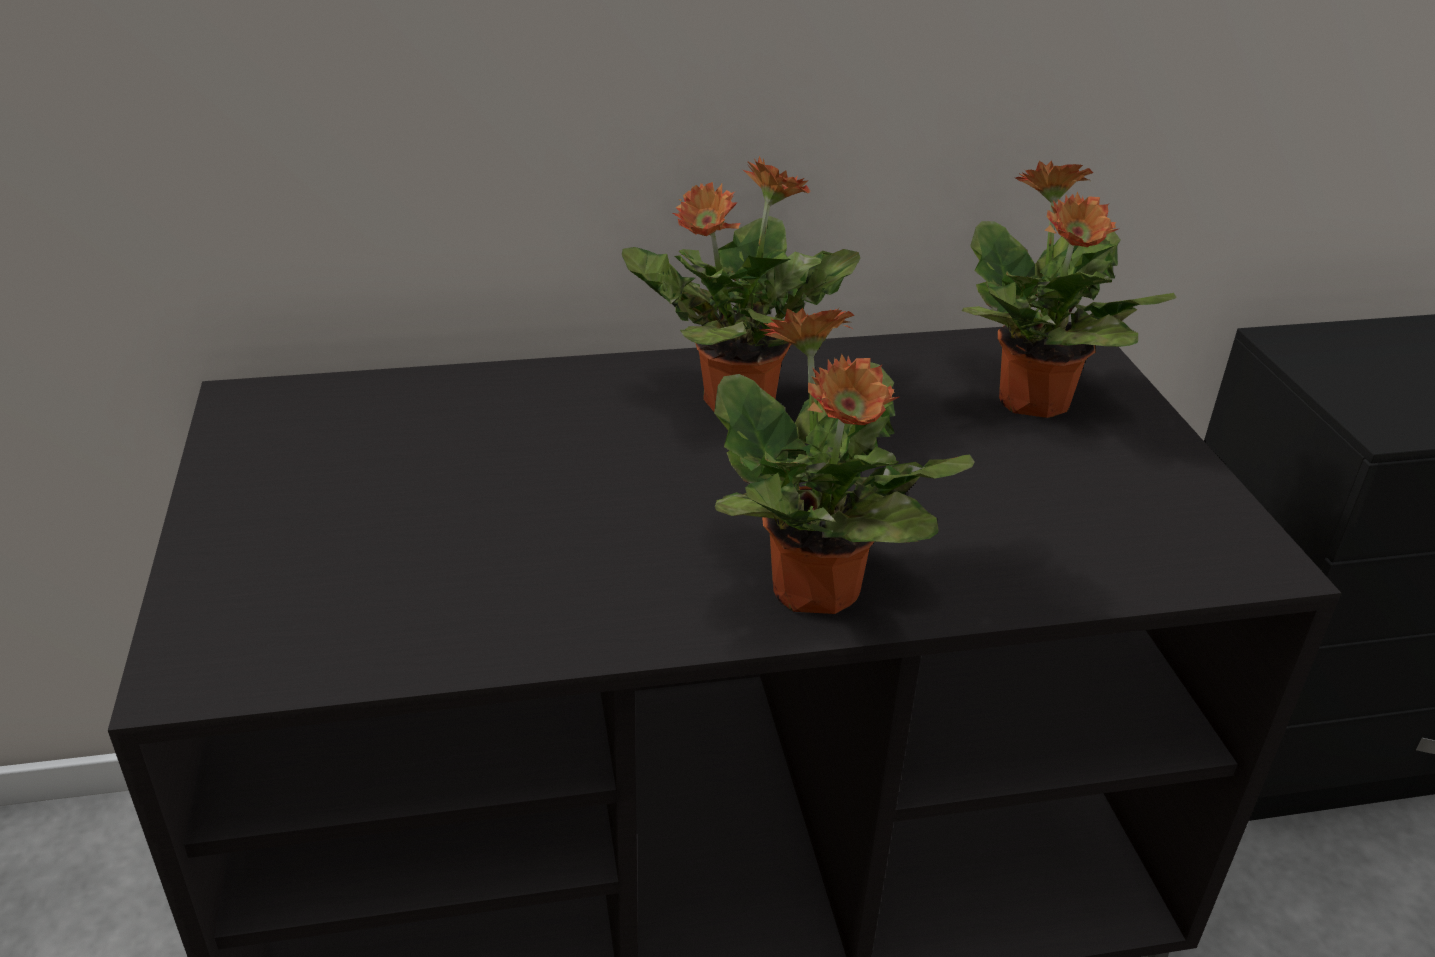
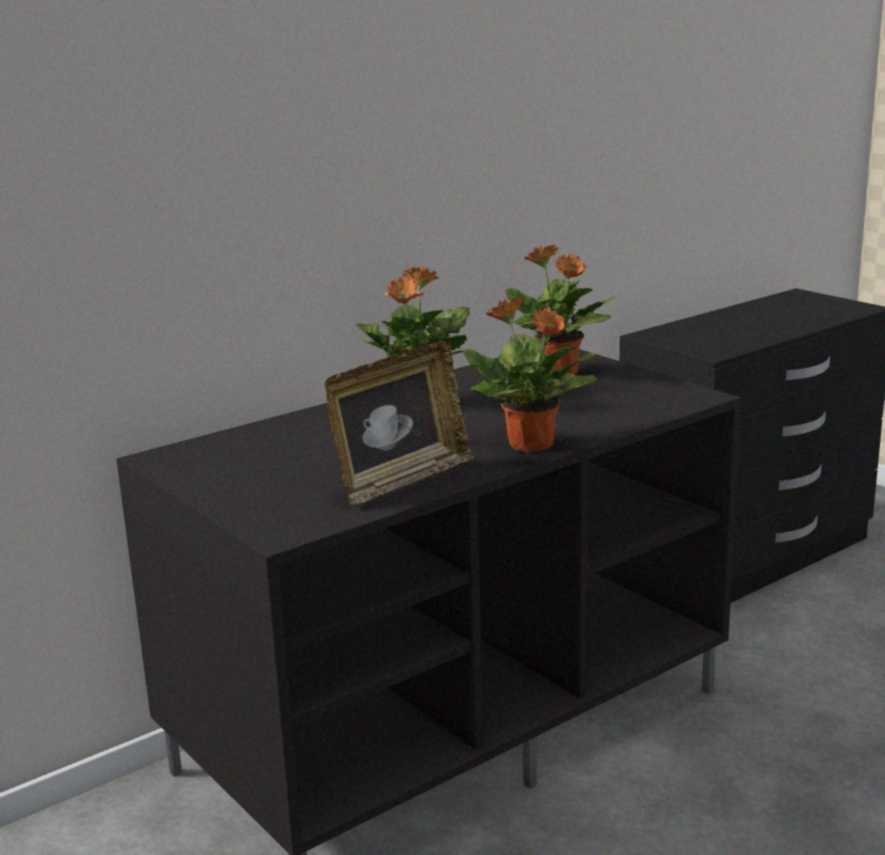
camera: 25 degrees left, 15 degrees down
(515, 599) = (400, 479): none -> picture frame

